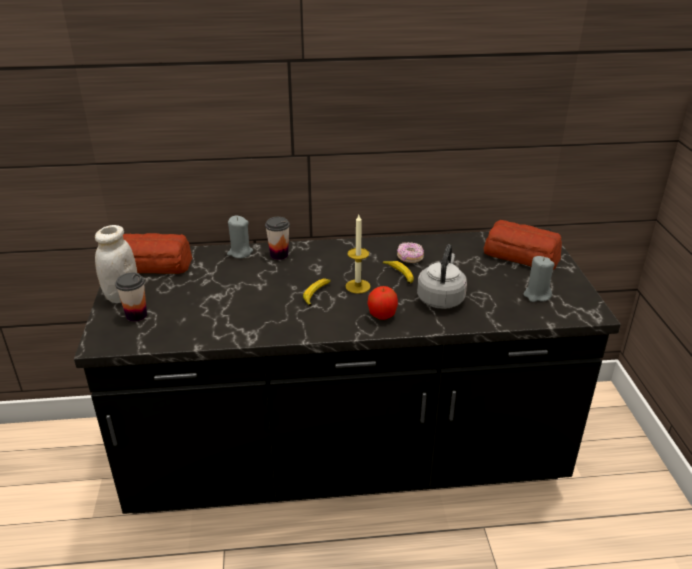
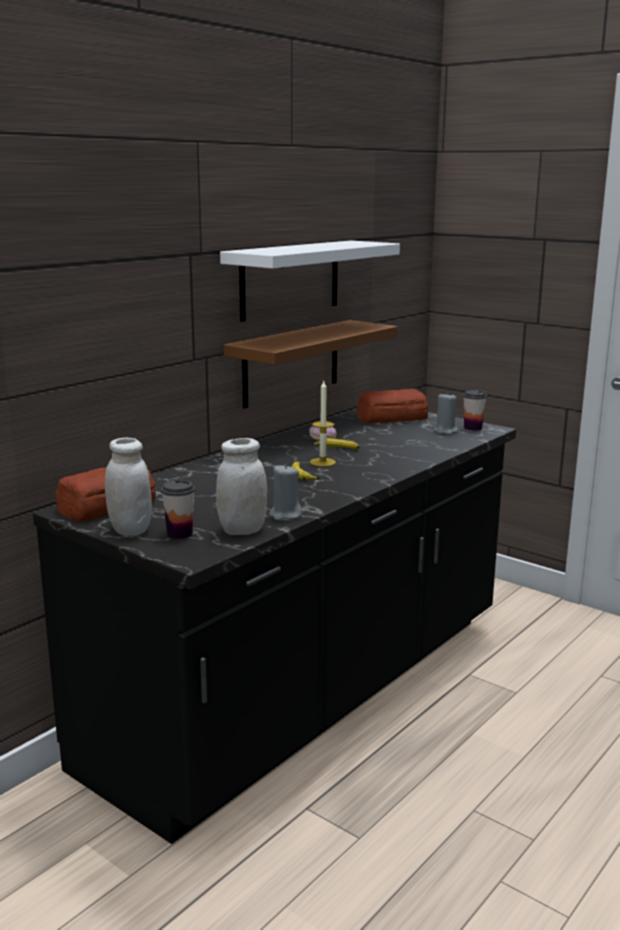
camera: 45 degrees left, 15 degrees down
(172, 333) = (242, 530): none -> white jar
(240, 252) = (175, 475): grey candle -> grey candle (285, 515)
(279, 255) = (214, 466): cup -> cup (472, 428)
(382, 315) = (377, 469): apple -> none
(422, 173) = (291, 363): none -> brown shelf
(426, 91) = (290, 279): none -> white shelf
(441, 298) = (393, 450): grey kettle -> none

